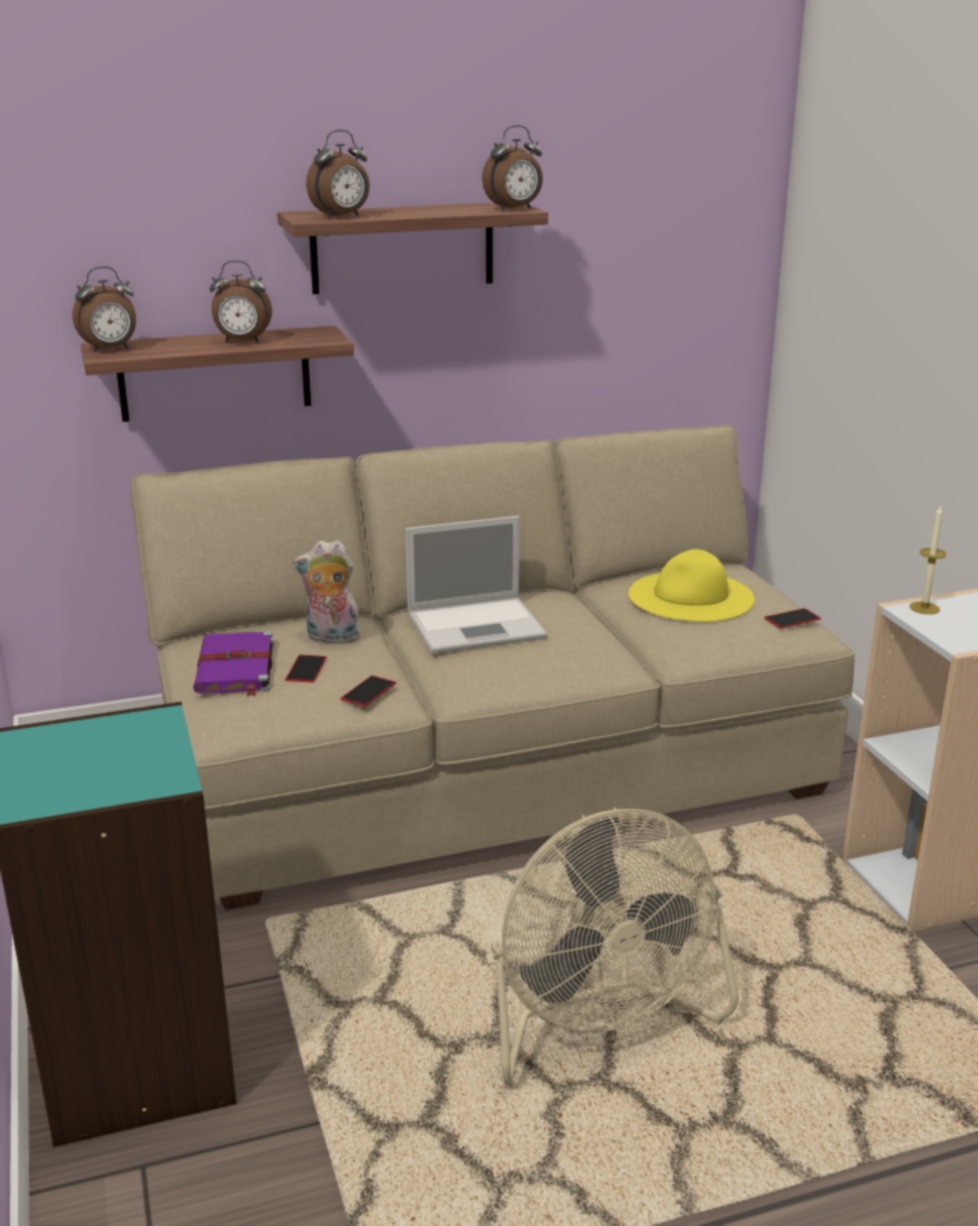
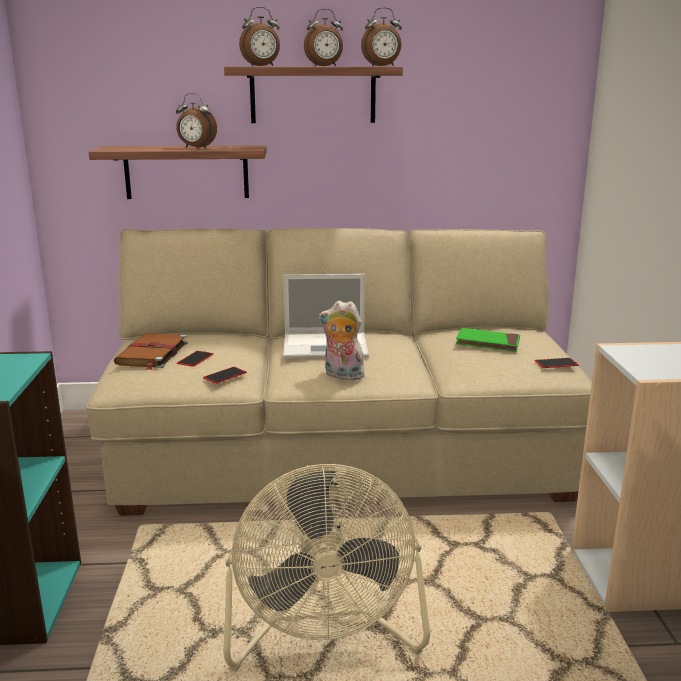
camera: 15 degrees right, 5 degrees down
(110, 350) = (113, 148): alarm clock -> alarm clock (325, 66)
(235, 668) = (152, 354): purple book -> brown book
(331, 638) = (226, 344): plush toy -> plush toy (342, 376)
(691, 596) = (488, 343): yellow hat -> green book
(924, 608) = (633, 349): candle -> none

